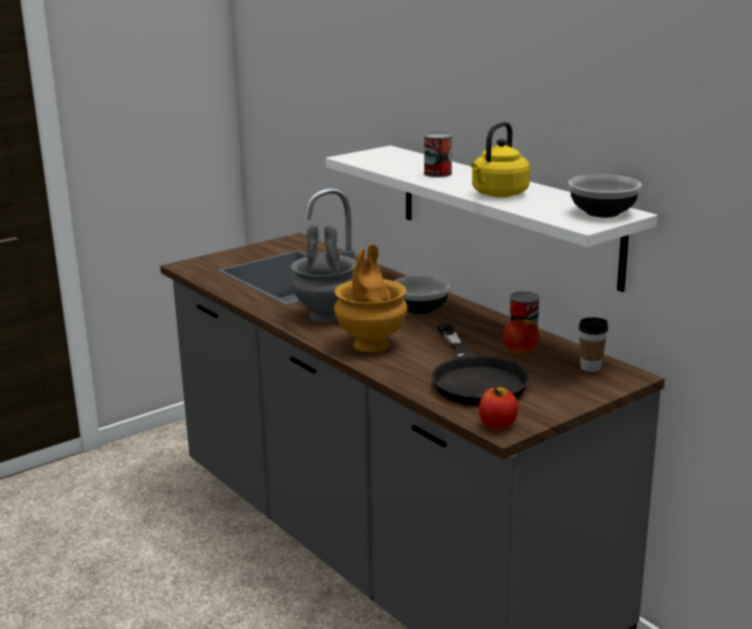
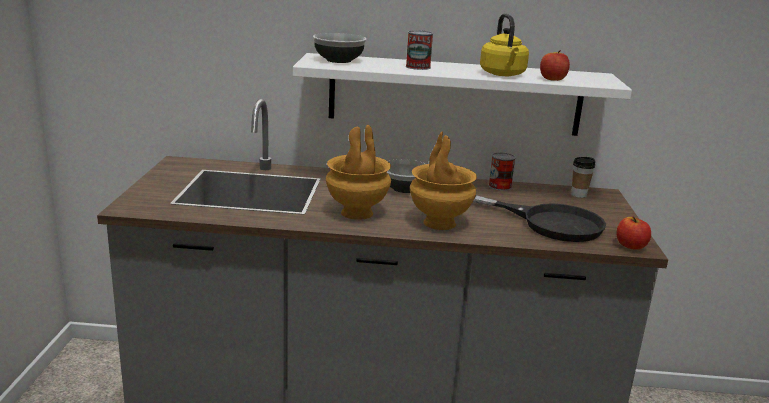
camera: 50 degrees left, 0 degrees up
(325, 316) = (356, 213): grey vase -> brown vase
(520, 350) = (523, 196): apple -> apple (552, 79)
(603, 212) = (591, 76): bowl -> bowl (339, 60)

